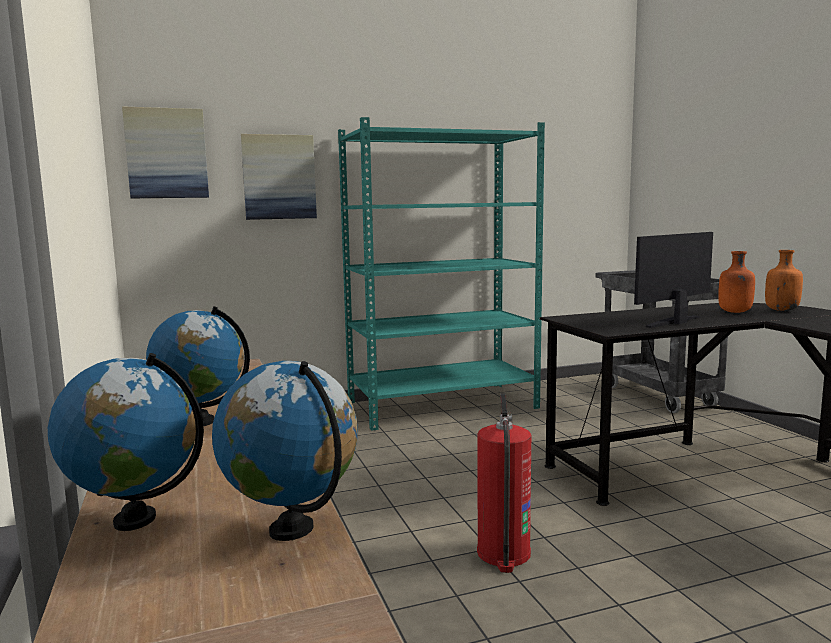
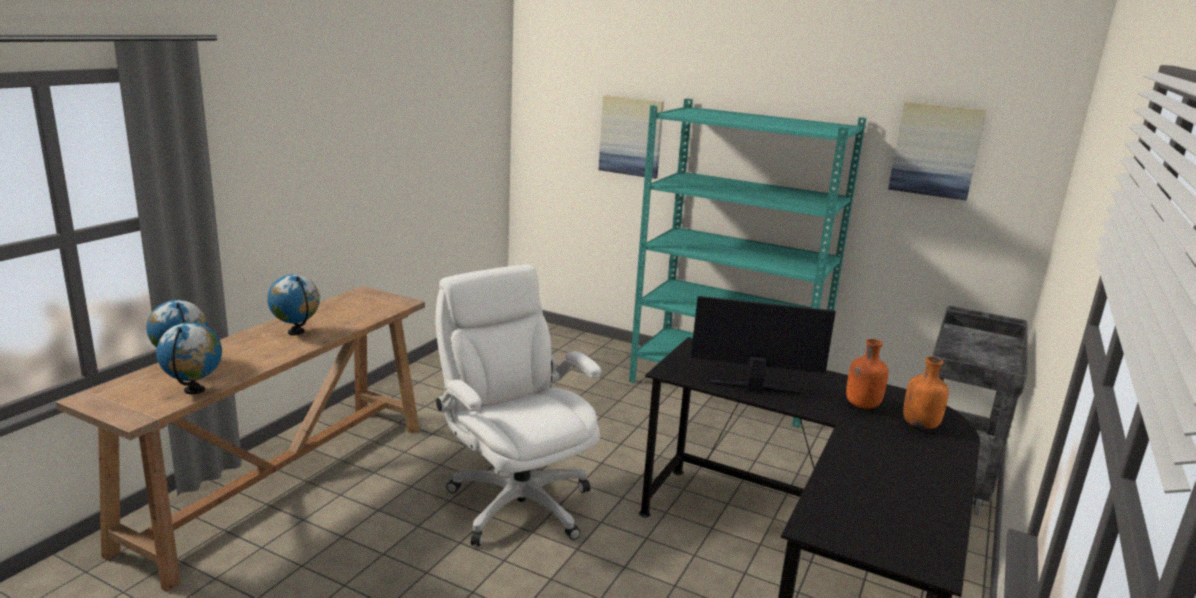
camera: 45 degrees right, 10 degrees up
(167, 153) = (550, 106): picture -> picture (935, 150)
(503, 554) = (515, 499): fire extinguisher -> white office chair

